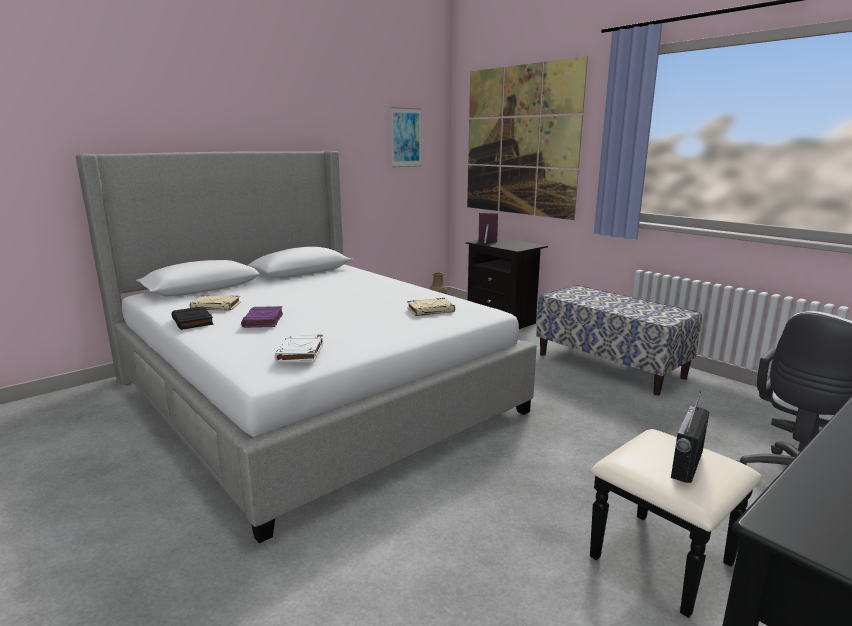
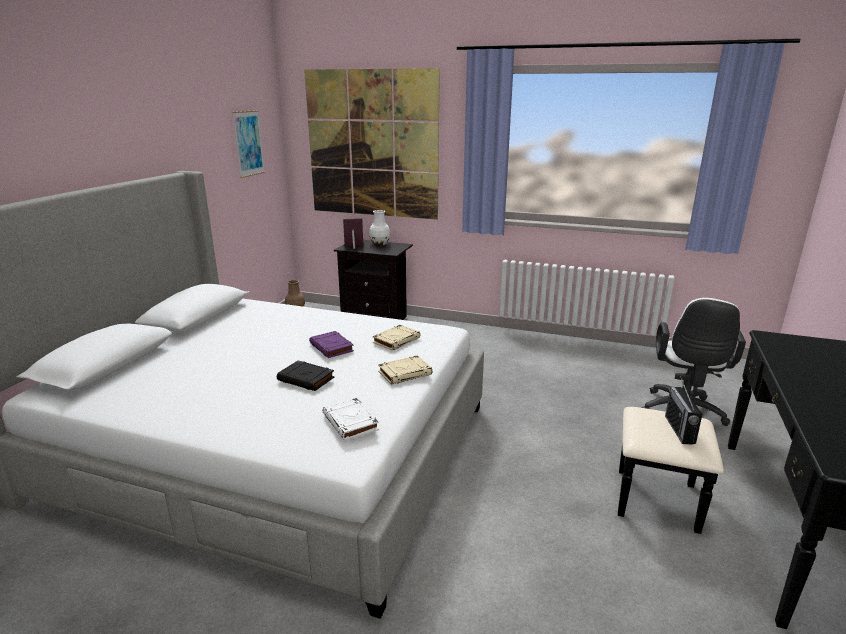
camera: 30 degrees left, 5 degrees up
(193, 321) = (169, 415): black book -> black book (306, 379)
(217, 306) = (166, 387): beige book -> beige book (405, 373)
(263, 321) = (254, 394): purple book -> purple book (332, 348)
(514, 242) = (379, 244): none -> white vase
(610, 365) = (498, 346): bench -> none

